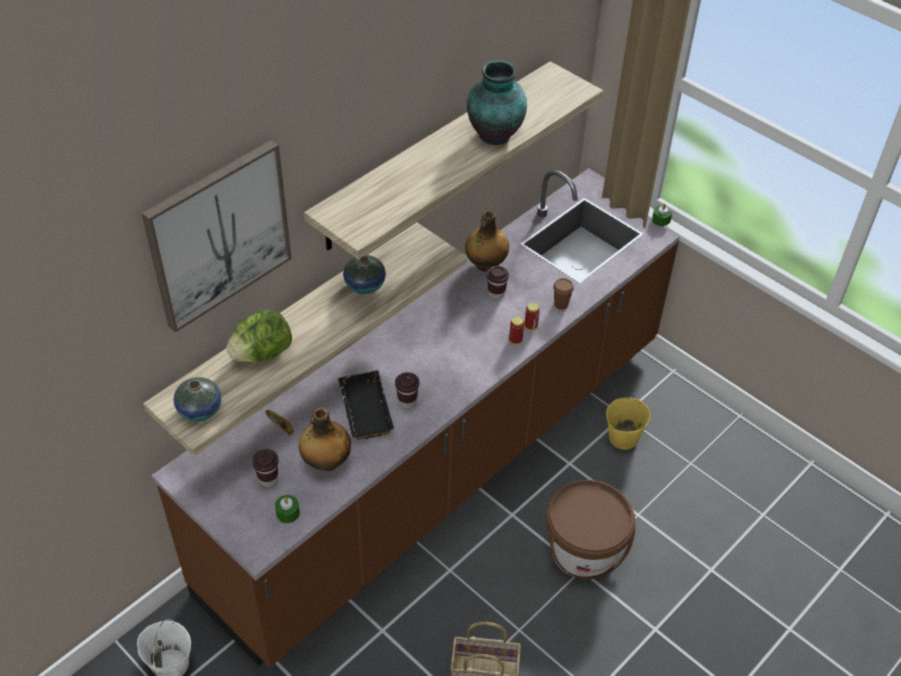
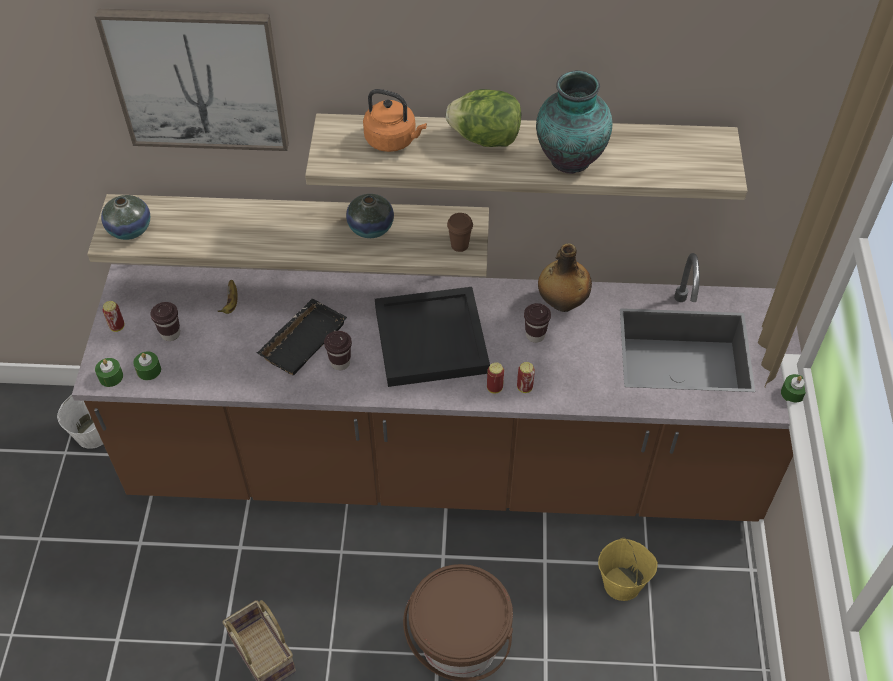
camera: 50 degrees right, 5 degrees up
(221, 508) = (117, 326): none -> can
(262, 353) = (225, 222): lettuce -> lettuce (485, 138)
(266, 540) = (111, 377): none -> green candle
(326, 462) = (223, 356): bottle -> none
(379, 194) = (393, 140): none -> orange kettle
(442, 344) = (432, 340): none -> black tray
(561, 304) = (579, 391): brown cup -> brown cup (459, 245)

